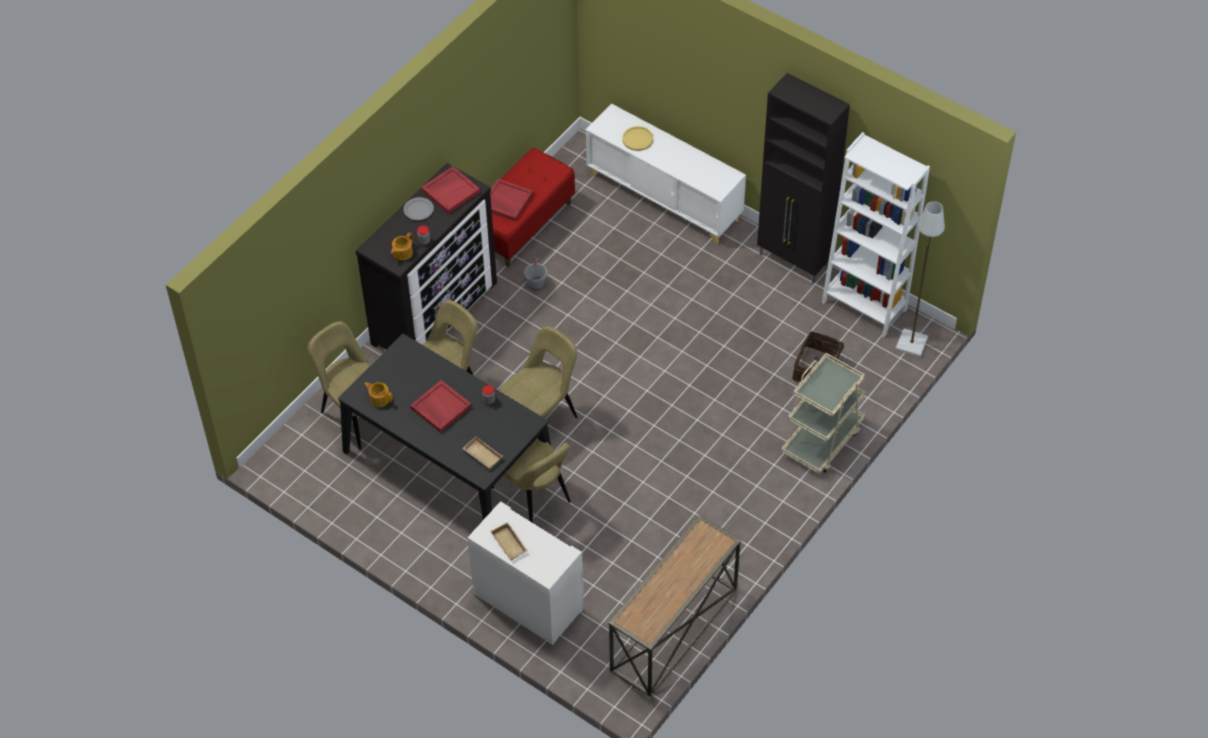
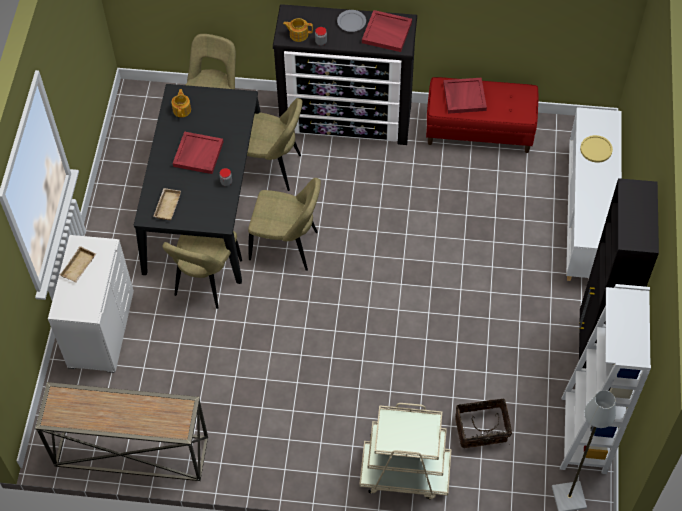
camera: 60 degrees right, 5 degrees up
(536, 284) = (424, 172): grey bucket -> none

